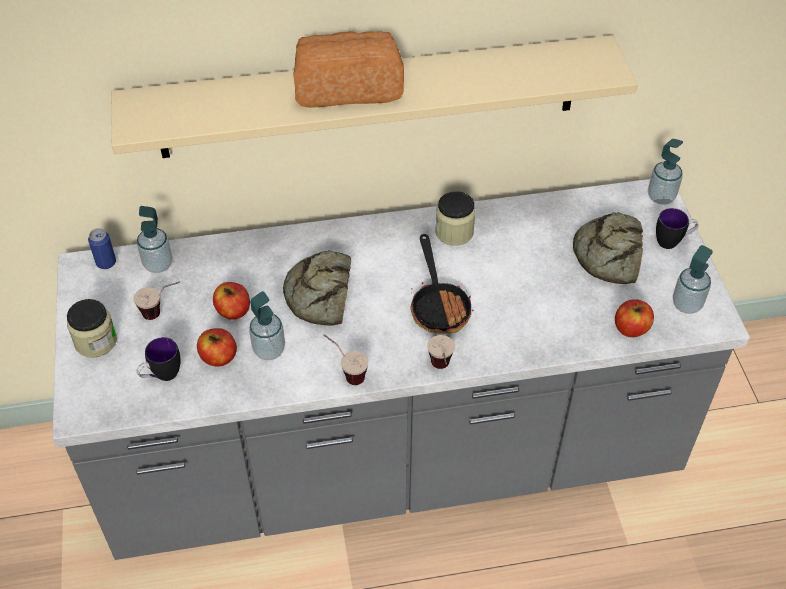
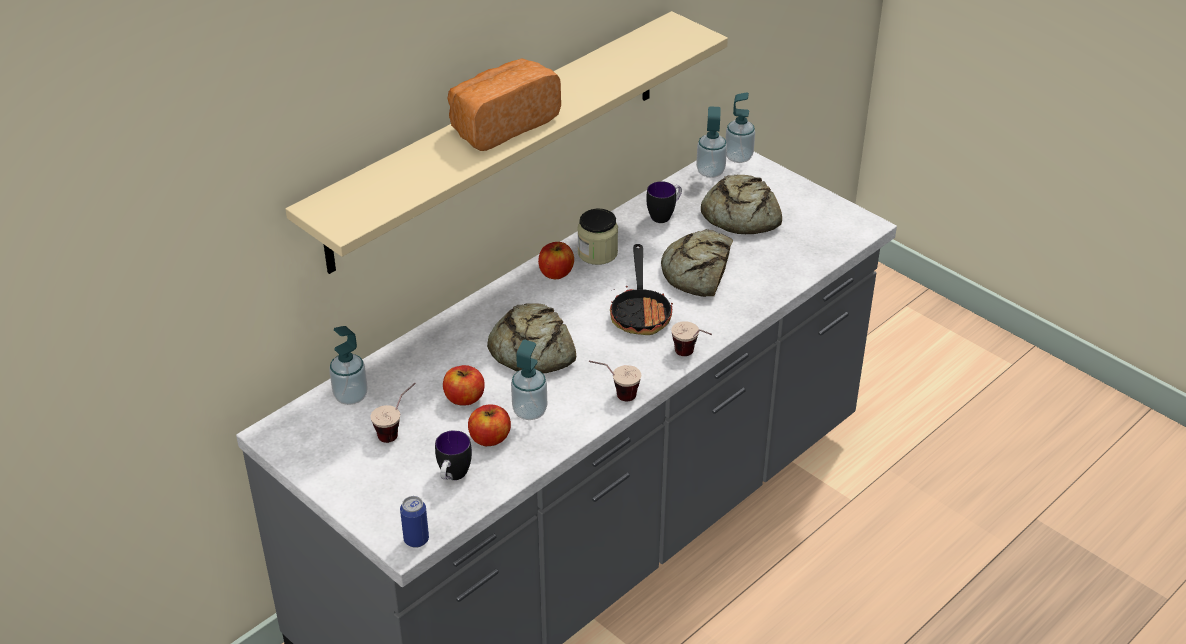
camera: 35 degrees left, 10 degrees down
(96, 341) = (358, 482): jar -> none
(106, 263) = (296, 418): can -> can (416, 539)
(439, 305) = (641, 311): frying pan -> frying pan turned 45 degrees clockwise
(521, 292) = (698, 271): none -> bread
(631, 328) = (807, 258): apple -> apple (556, 273)
(672, 242) = (778, 185): mug -> mug (664, 215)
(686, 304) = (831, 223): soap dispenser -> soap dispenser (710, 172)

